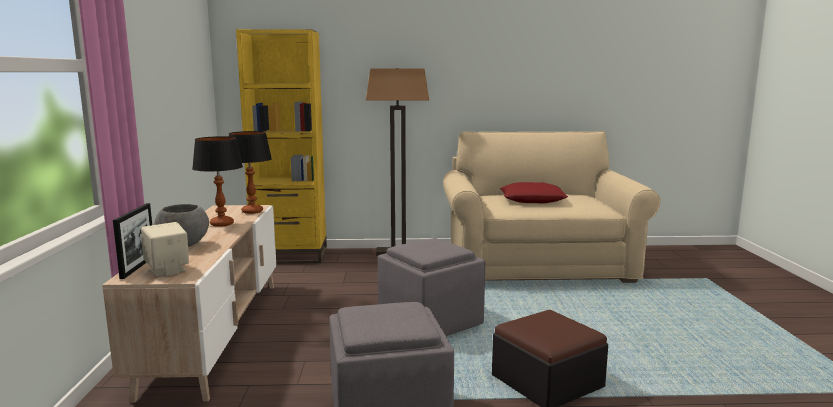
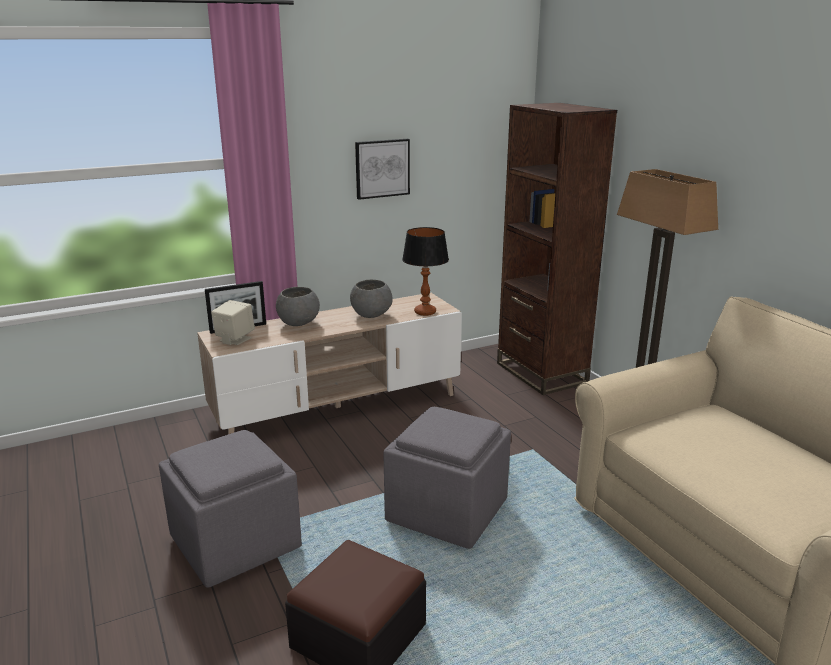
camera: 65 degrees right, 10 degrees up
(158, 85) = (382, 168): none -> picture
(222, 224) = (371, 315): table lamp -> grey bowl
(290, 256) = (541, 373): yellow bookcase -> brown bookcase
(532, 199) = (727, 447): red pillow -> none

